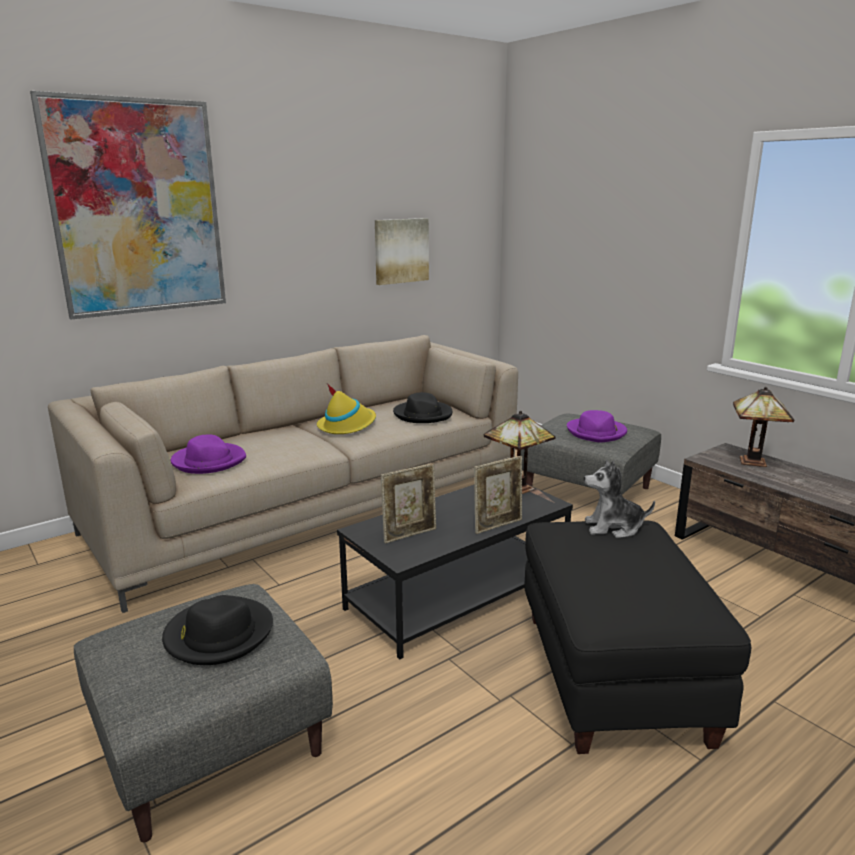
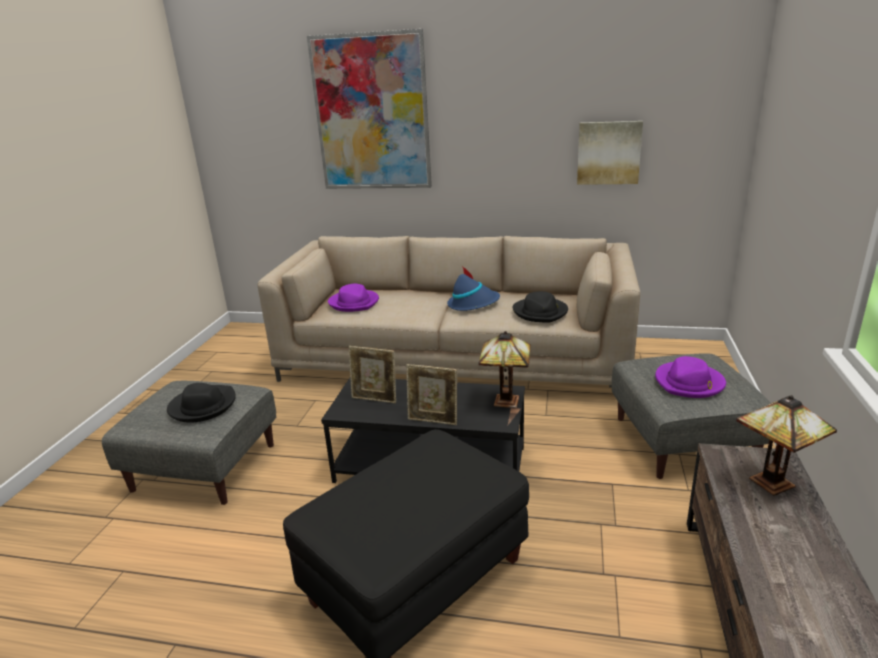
camera: 50 degrees right, 5 degrees up
(347, 425) = (473, 304): yellow hat -> blue hat
(613, 528) = (469, 462): plush toy -> none

